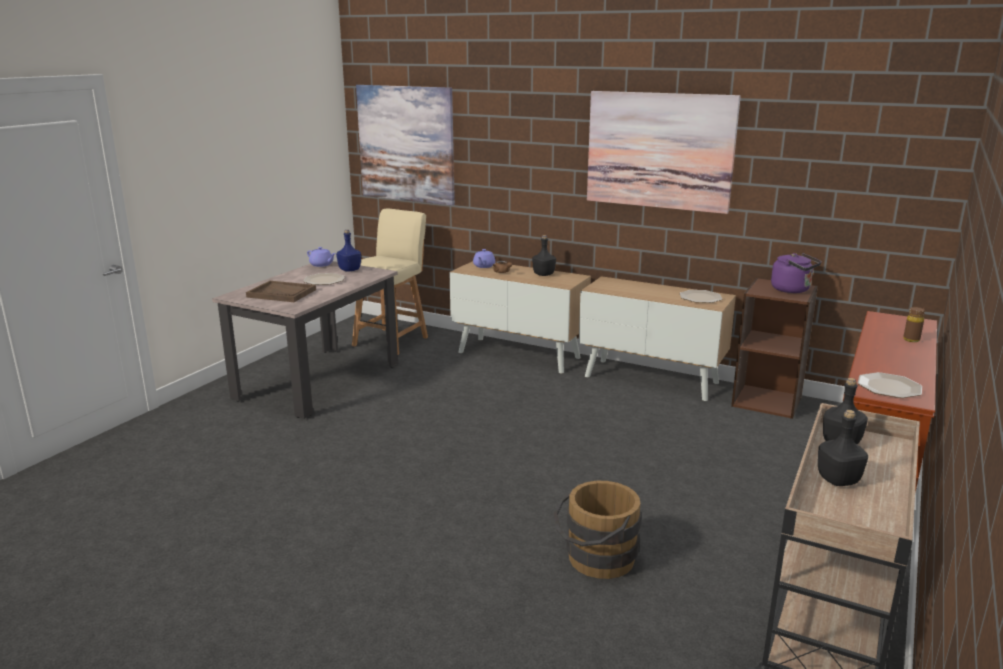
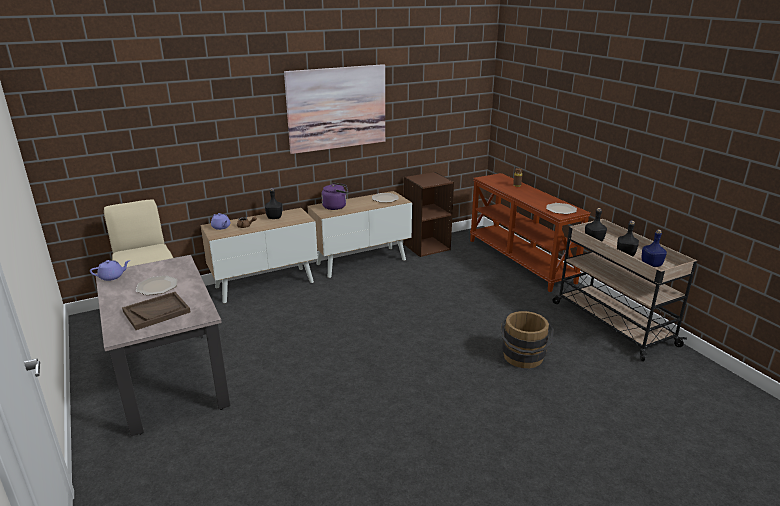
camera: 55 degrees left, 5 degrees up
(349, 270) = (150, 270): blue bottle -> blue bottle (651, 265)
(406, 144) = (103, 141): picture -> none
(793, 290) = (433, 177): purple kettle -> purple kettle (336, 206)

